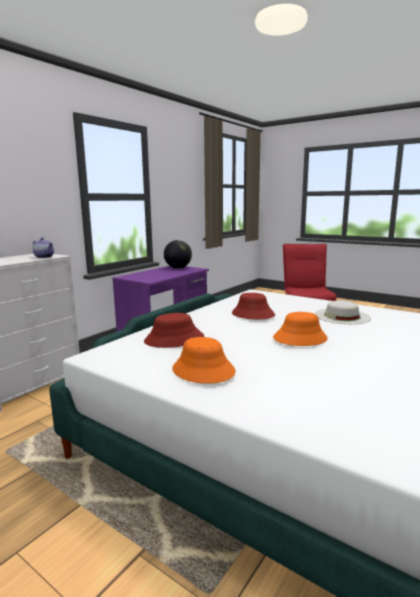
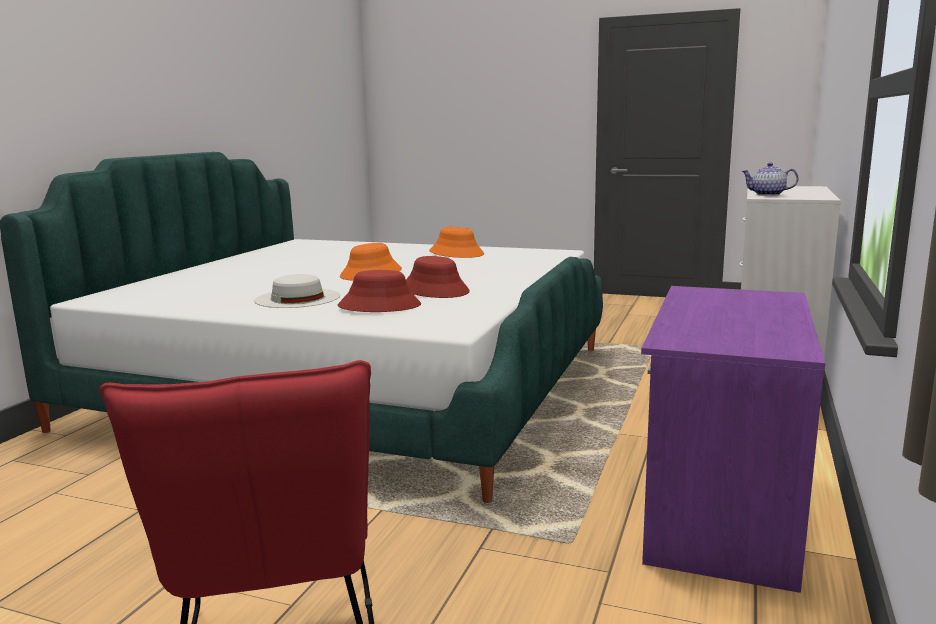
camera: 165 degrees right, 0 degrees up
(174, 340) = (507, 264): red hat -> red hat (379, 306)
(178, 268) = (747, 340): globe -> none

